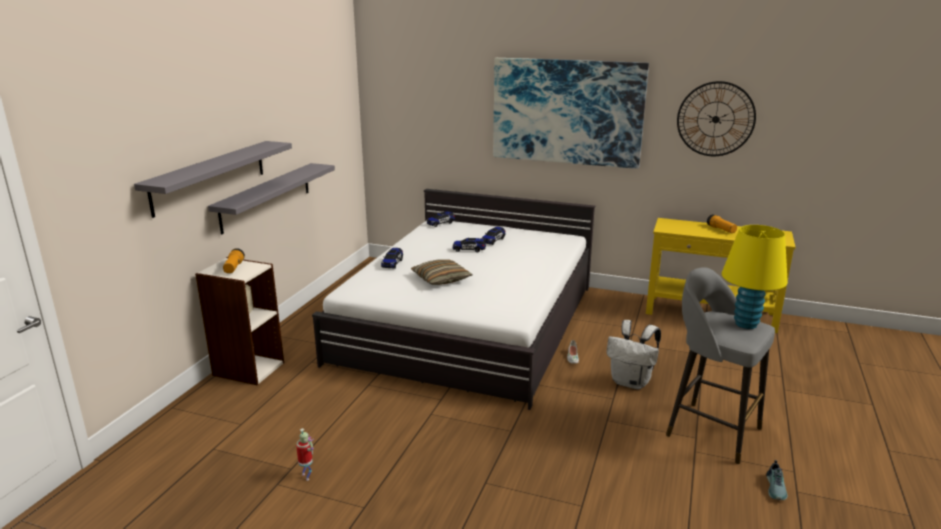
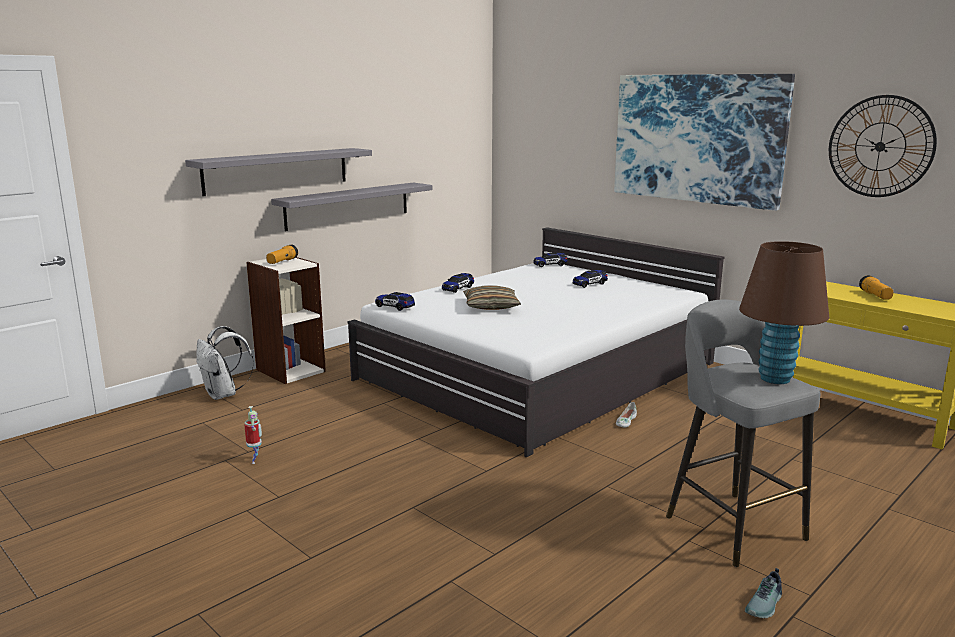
camera: 25 degrees right, 5 degrees down
(469, 249) = (552, 288): toy car -> toy car (394, 307)
(631, 382) = (675, 458): white backpack -> white backpack (223, 394)
(746, 324) = (775, 379): yellow table lamp -> brown table lamp

